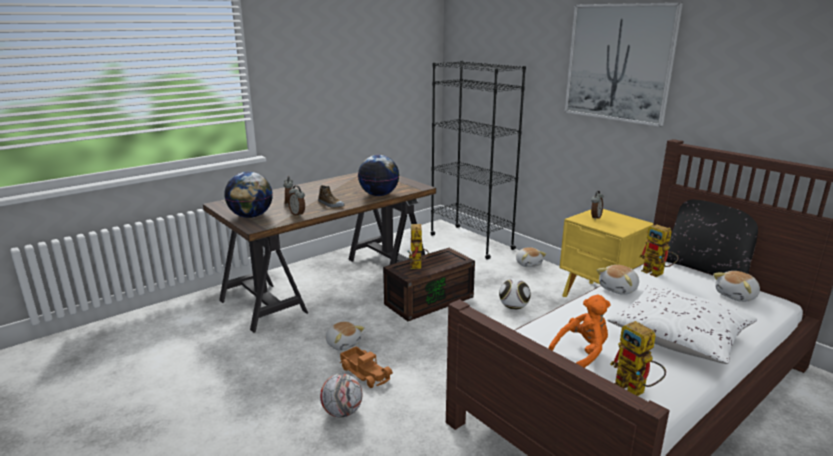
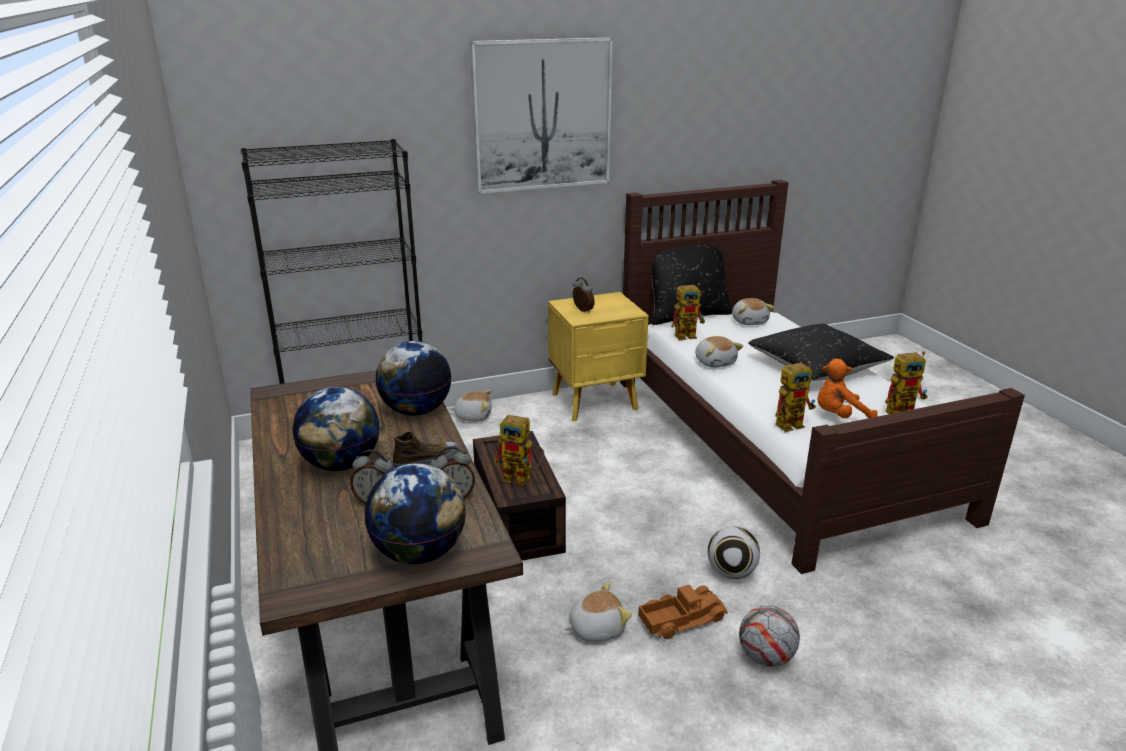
camera: 70 degrees left, 5 degrees up
(318, 192) = (341, 464): none -> globe
(514, 307) = (579, 460): football -> football (731, 572)
(543, 331) = (793, 423): none -> toy robot
(582, 353) = (839, 416): orange plush toy -> orange plush toy turned 90 degrees counterclockwise
(678, 336) = (816, 367): white pillow -> black pillow

